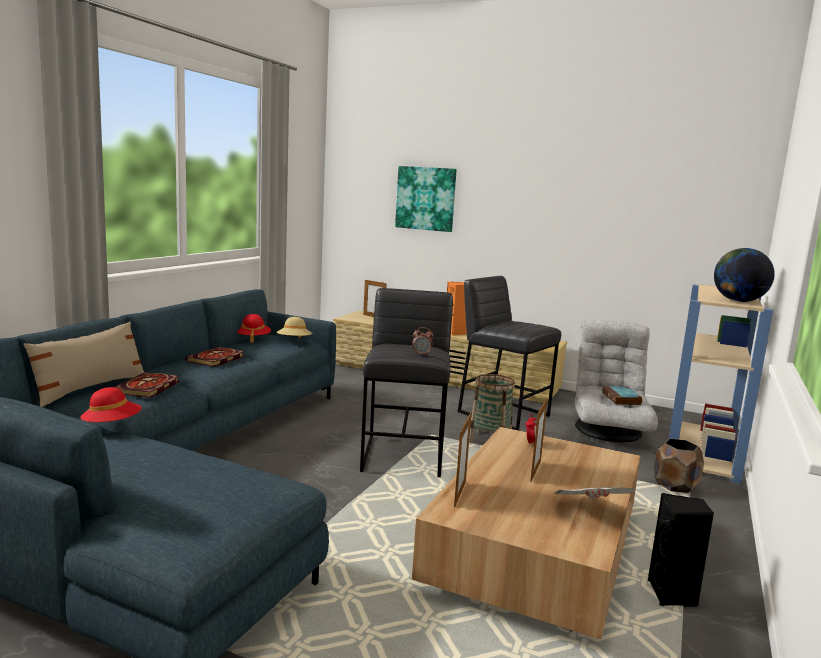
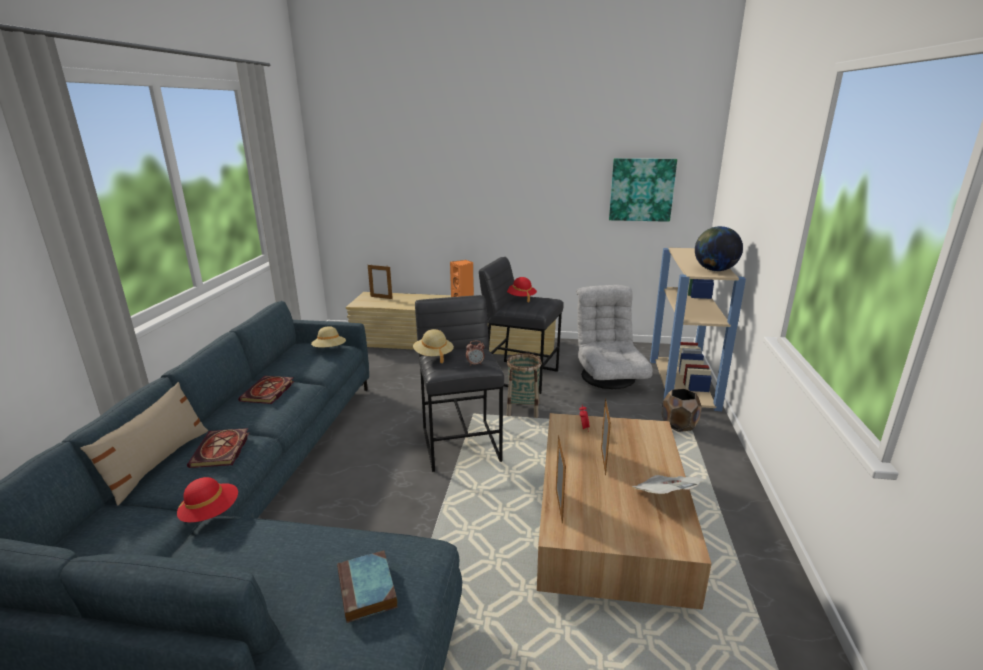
camera: 15 degrees left, 10 degrees up
(252, 338) = (288, 353): red hat -> red hat (520, 297)
(383, 344) = (433, 355): none -> beige hat
(426, 198) = (415, 183): picture -> picture (641, 189)
(622, 399) = (620, 353): book -> book (368, 590)
(672, 596) = (723, 541): black speaker -> none

